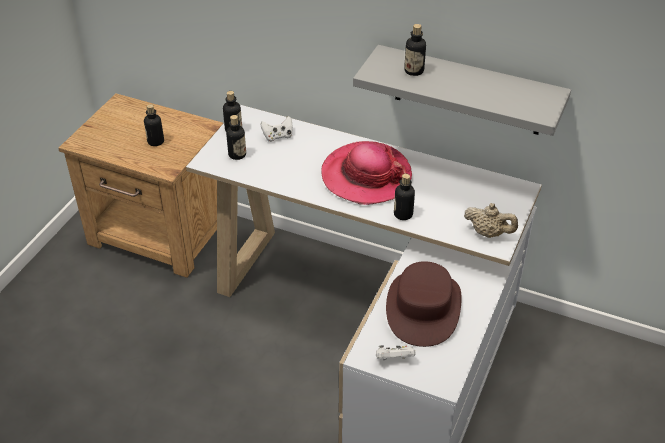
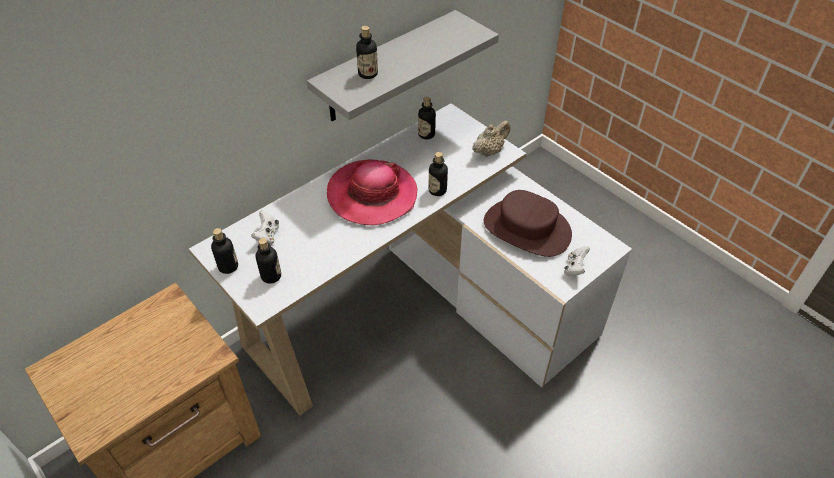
camera: 65 degrees left, 5 degrees up
(155, 141) = (156, 353): bottle -> bottle (426, 134)

